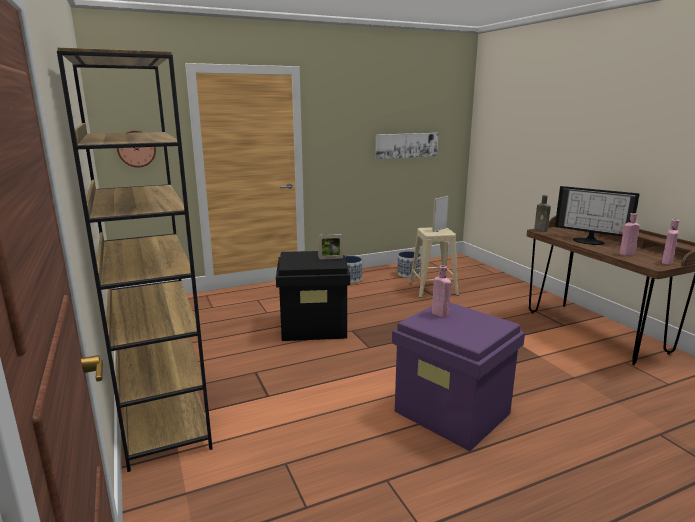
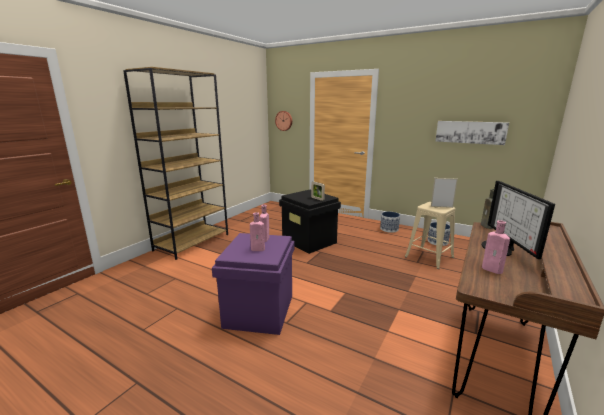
camera: 55 degrees right, 0 degrees up
(667, 262) = (509, 294): pink bottle -> pink bottle (259, 249)

